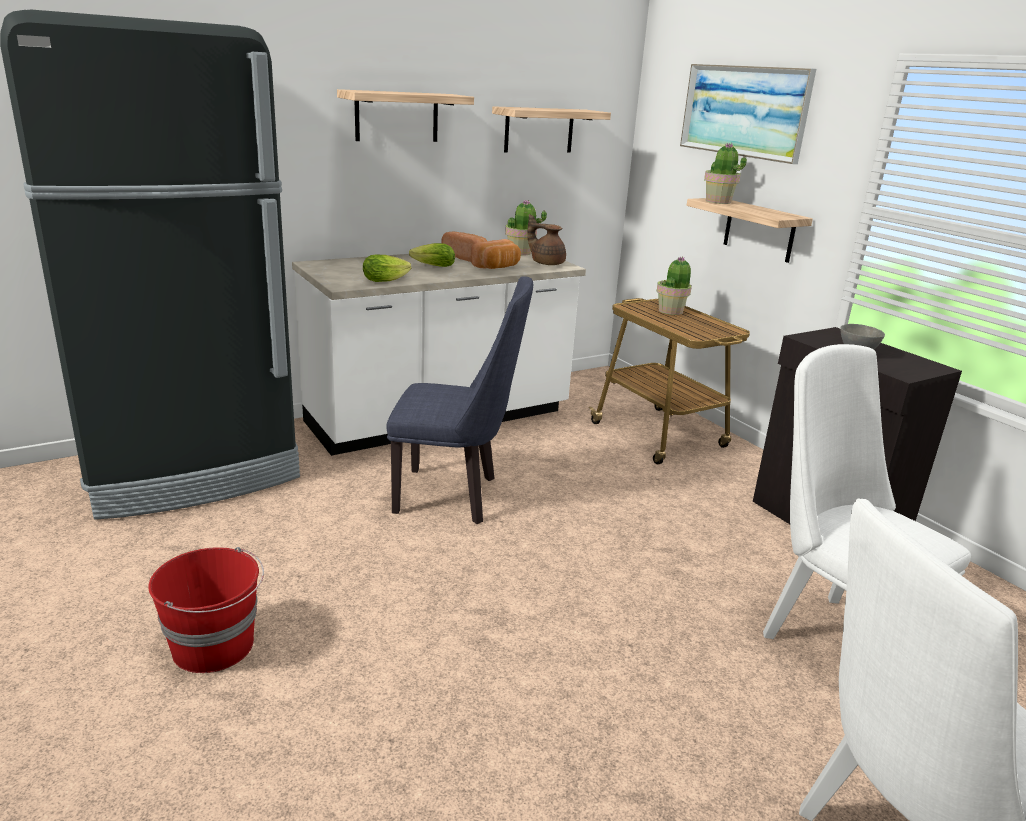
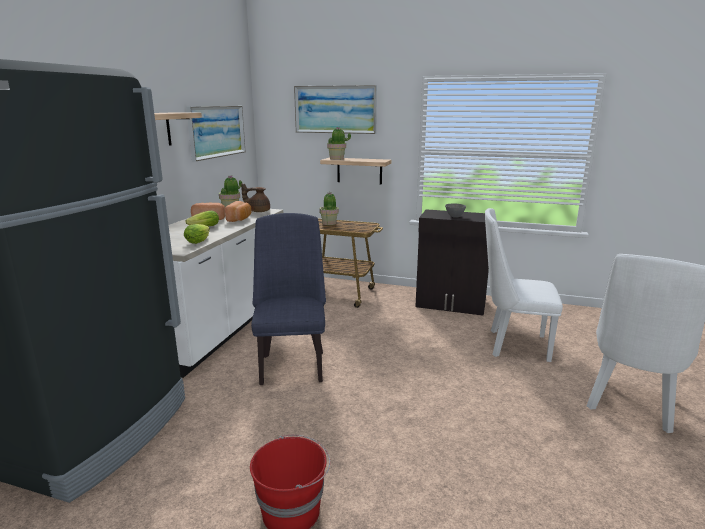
camera: 40 degrees left, 5 degrees down
(456, 496) = (292, 364): blue chair -> blue chair turned 60 degrees counterclockwise
(539, 130) = (217, 131): shelf -> picture

